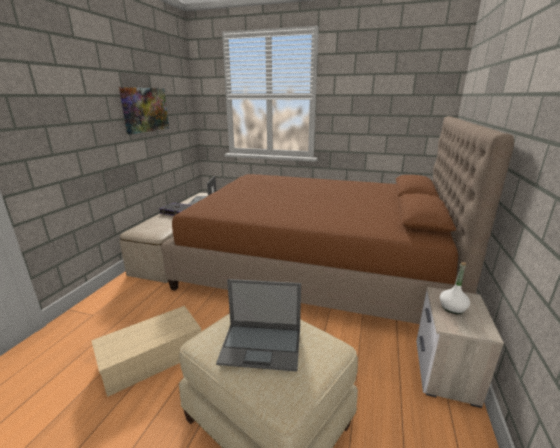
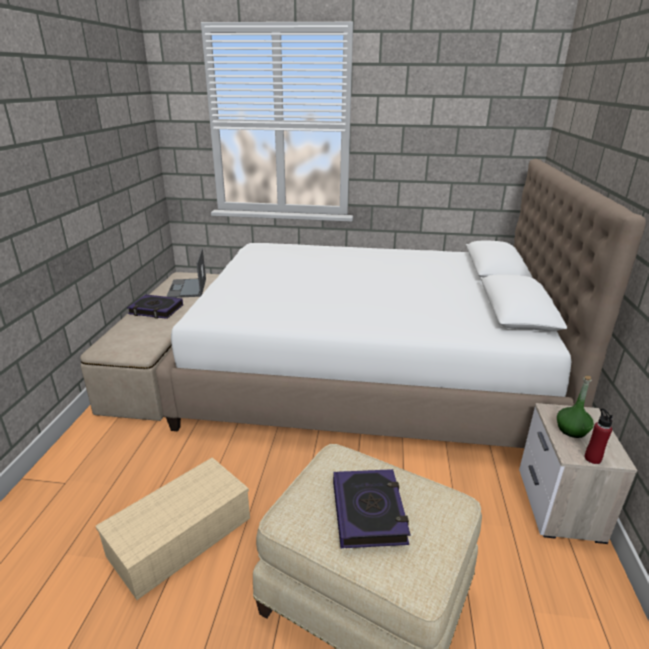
camera: 10 degrees left, 5 degrees up
(145, 110) = (95, 155): picture -> none
(262, 346) = (369, 512): laptop -> book
(316, 265) = (368, 374): brown bed -> white bed
(452, 308) = (571, 430): white bottle -> green bottle
(465, 330) = (592, 458): none -> red bottle

